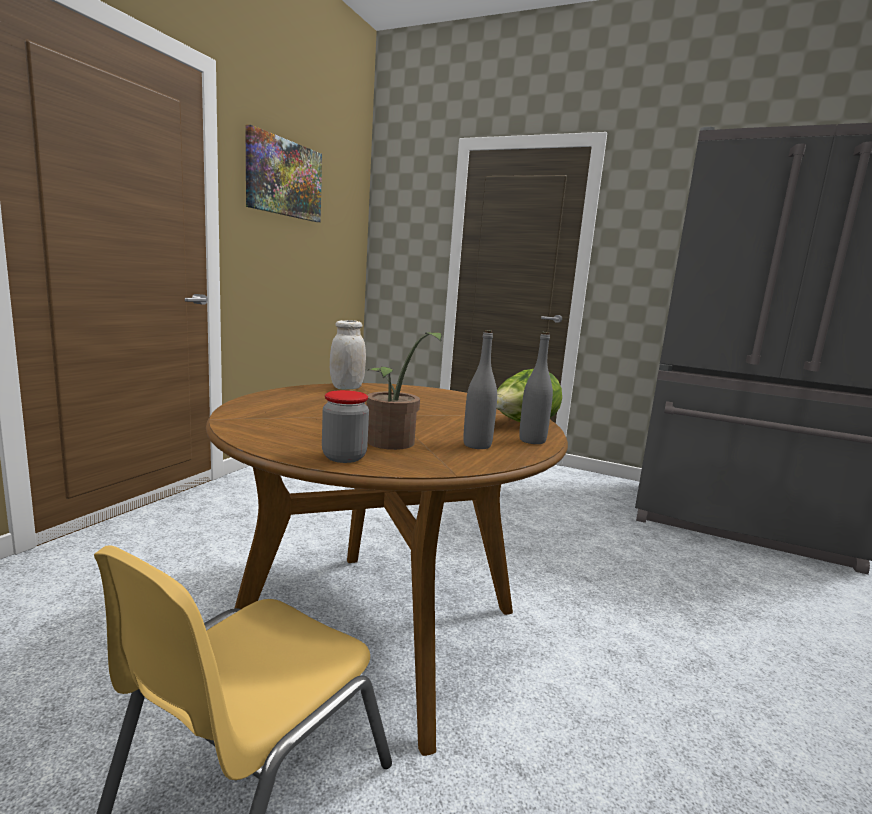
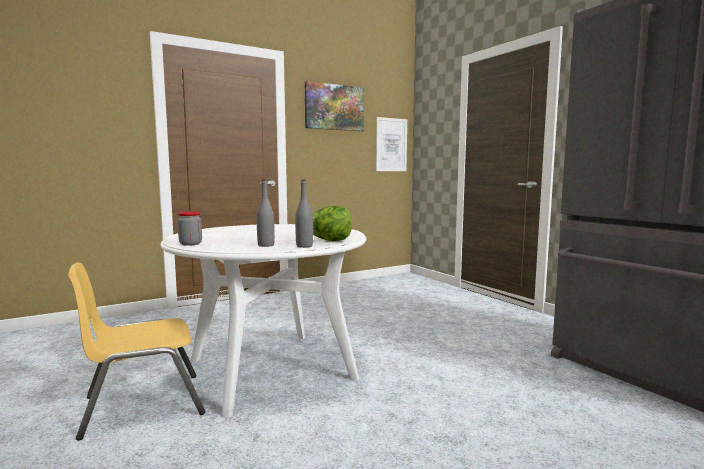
camera: 35 degrees right, 5 degrees down
(347, 246) = (391, 144): none -> picture
(347, 388) = (286, 225): white jar -> none
(380, 631) = (271, 369): brown dining table -> white dining table
(392, 444) = (226, 242): potted plant -> none

